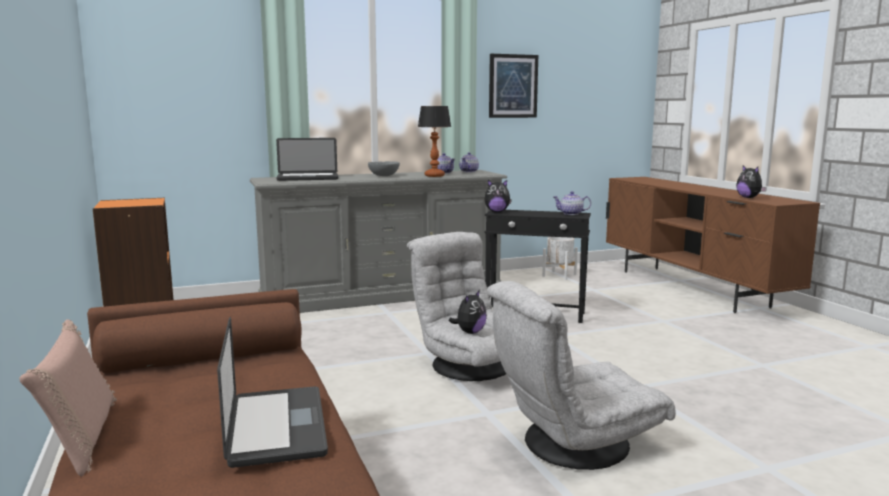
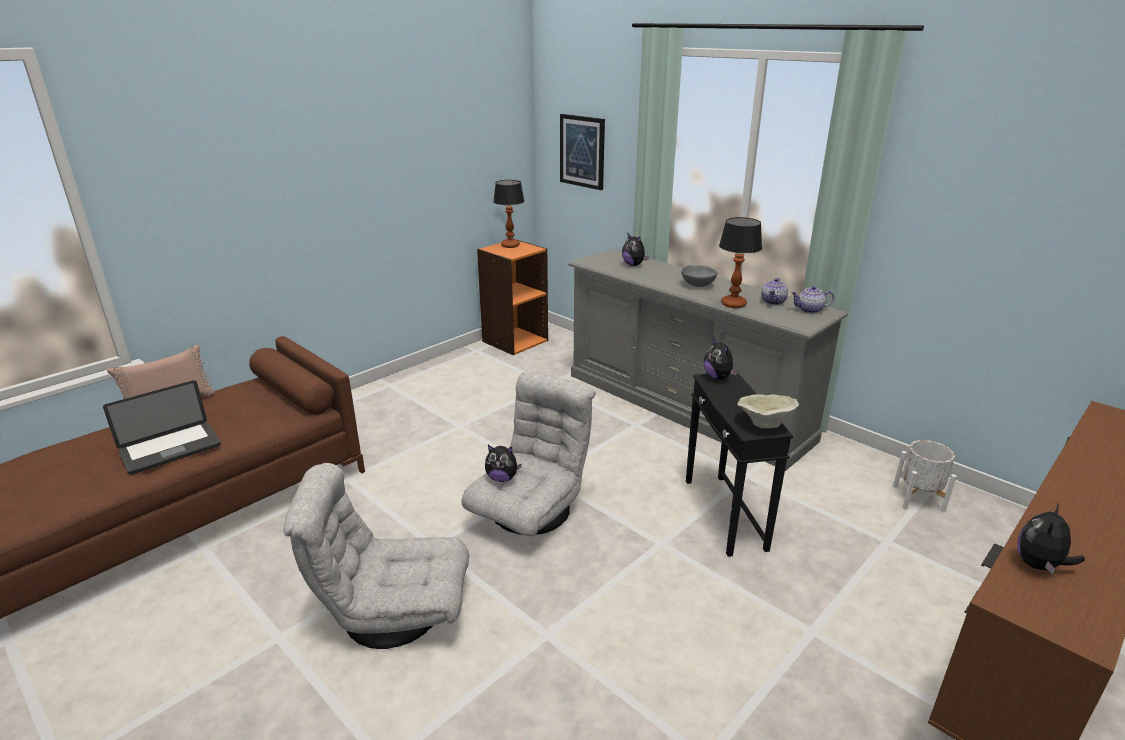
camera: 65 degrees right, 15 degrees up
(120, 202) = (510, 246): none -> table lamp
(308, 178) = (634, 265): laptop -> plush toy
(513, 86) = (951, 202): picture -> picture (582, 151)
(571, 213) = (764, 424): teapot -> beige bowl
(576, 443) = (394, 610): grey armchair -> grey armchair turned 45 degrees counterclockwise

